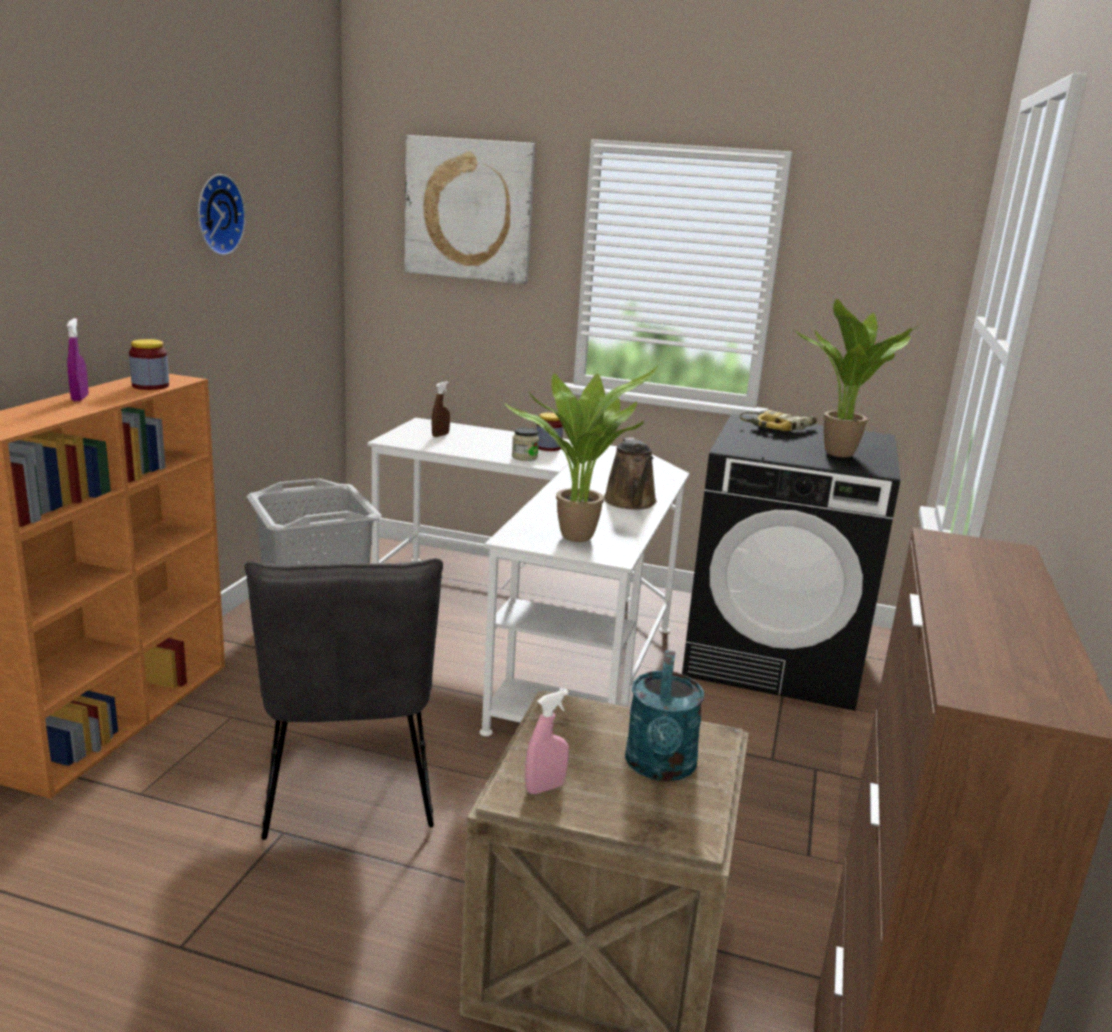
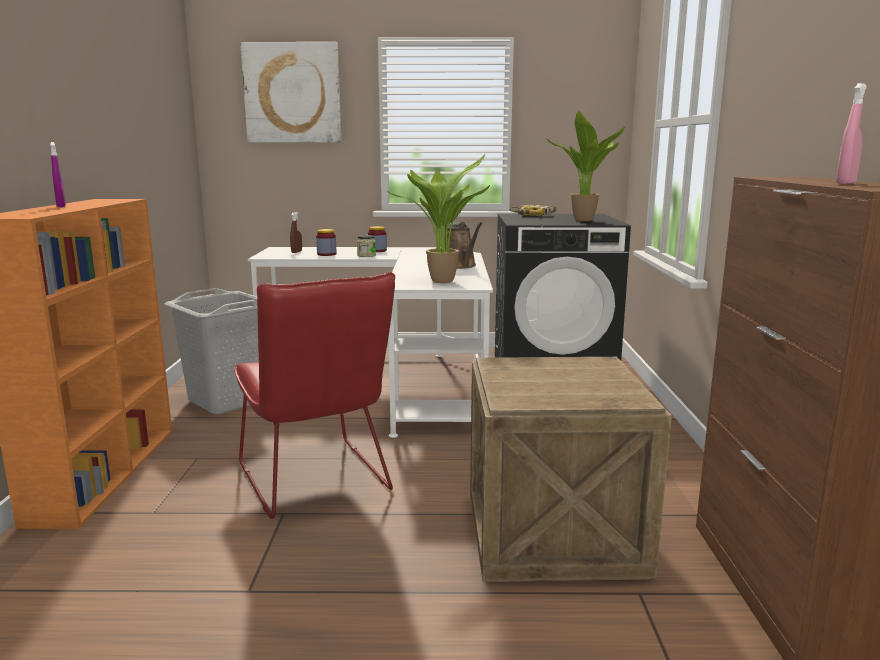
camera: 15 degrees left, 5 degrees down
(150, 386) = (108, 201): jar -> jar (326, 254)
(216, 214) = (123, 87): wall clock -> none
(348, 790) = (316, 482): grey chair -> red chair
(545, 788) = (524, 395): pink spray bottle -> pink spray bottle (846, 183)
(660, 768) = (586, 377): turquoise watering can -> none

